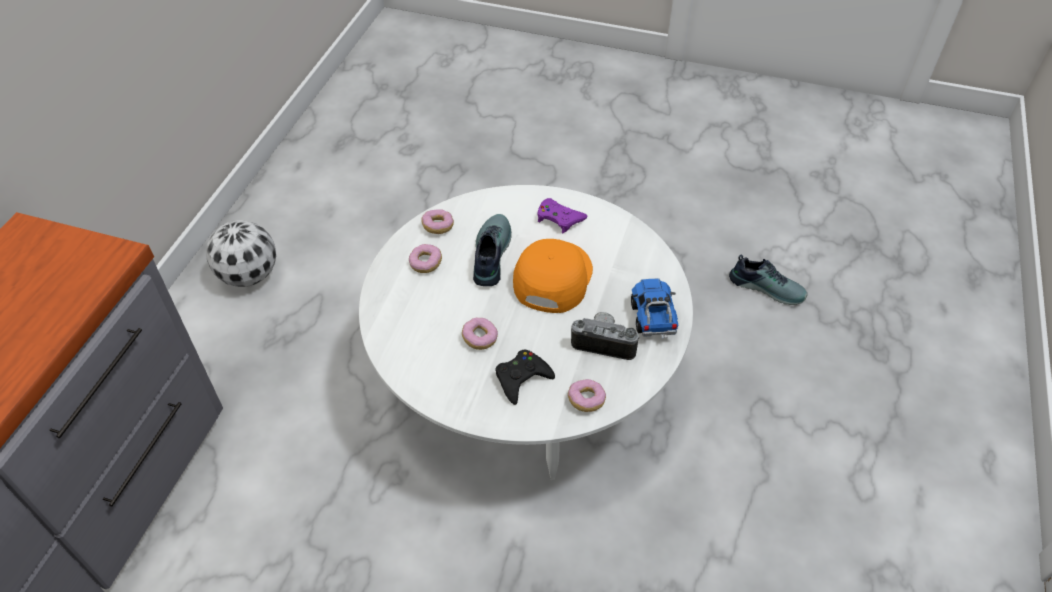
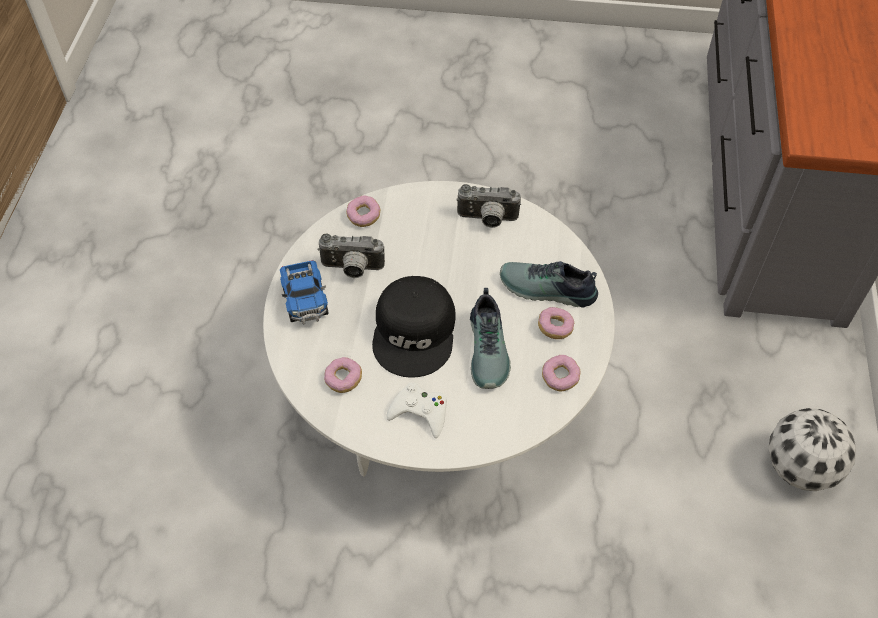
camera: 170 degrees right, 5 degrees up
(452, 375) = (487, 220): none -> camera
(480, 338) = (472, 256): donut -> donut (343, 379)
(522, 379) = (424, 226): black game controller -> none
(551, 277) = (415, 332): orange cap -> black cap
(559, 218) = (420, 412): purple game controller -> white game controller
(767, 287) = (158, 560): shoe -> shoe (547, 290)

